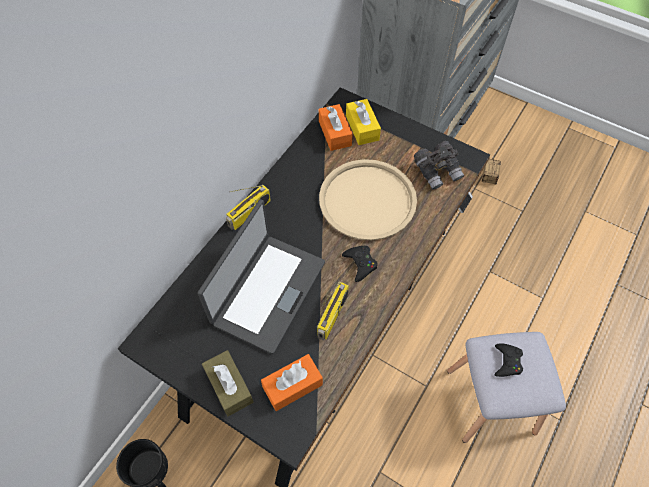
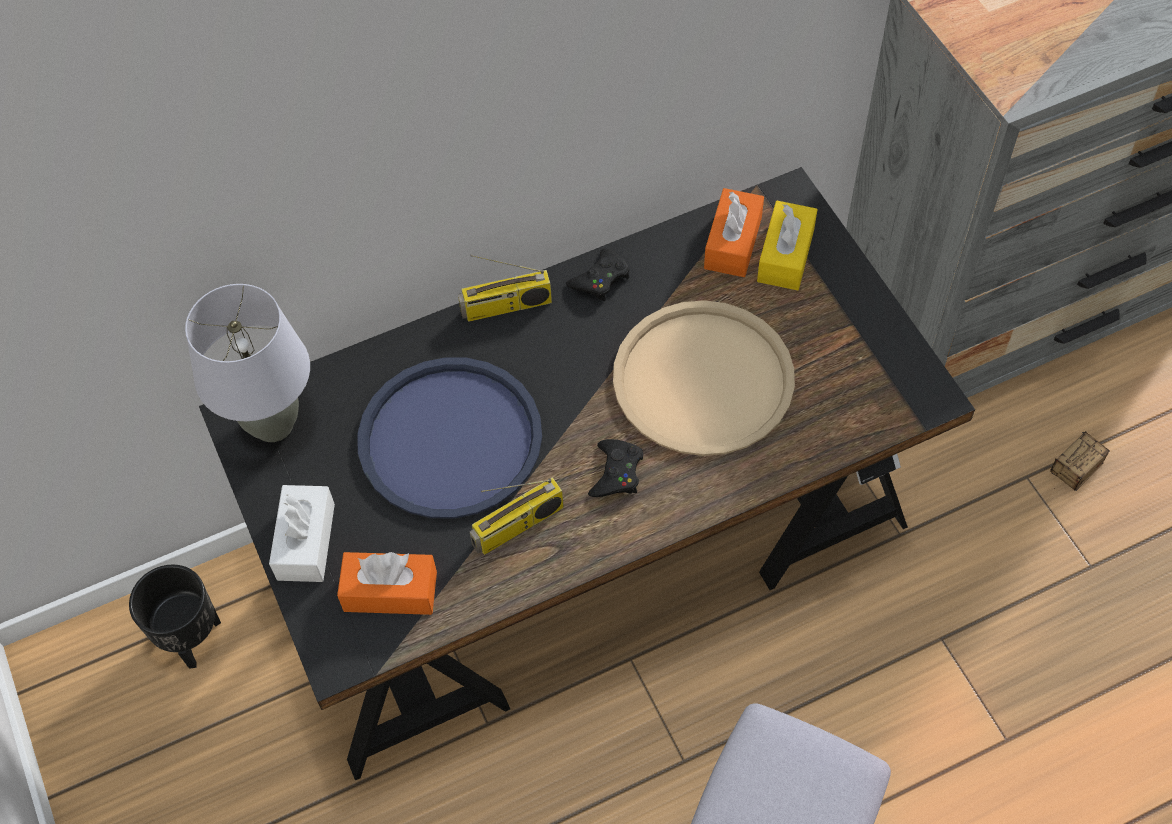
camera: 35 degrees right, 0 degrees up
(167, 335) = (273, 425): none -> grey table lamp
(229, 386) = (306, 541): brown tissue box -> white tissue box
(267, 292) = (450, 439): laptop -> blue tray
(437, 171) = (857, 392): grey binoculars -> none
(507, 362) = (785, 772): black game controller -> black game controller (600, 279)

